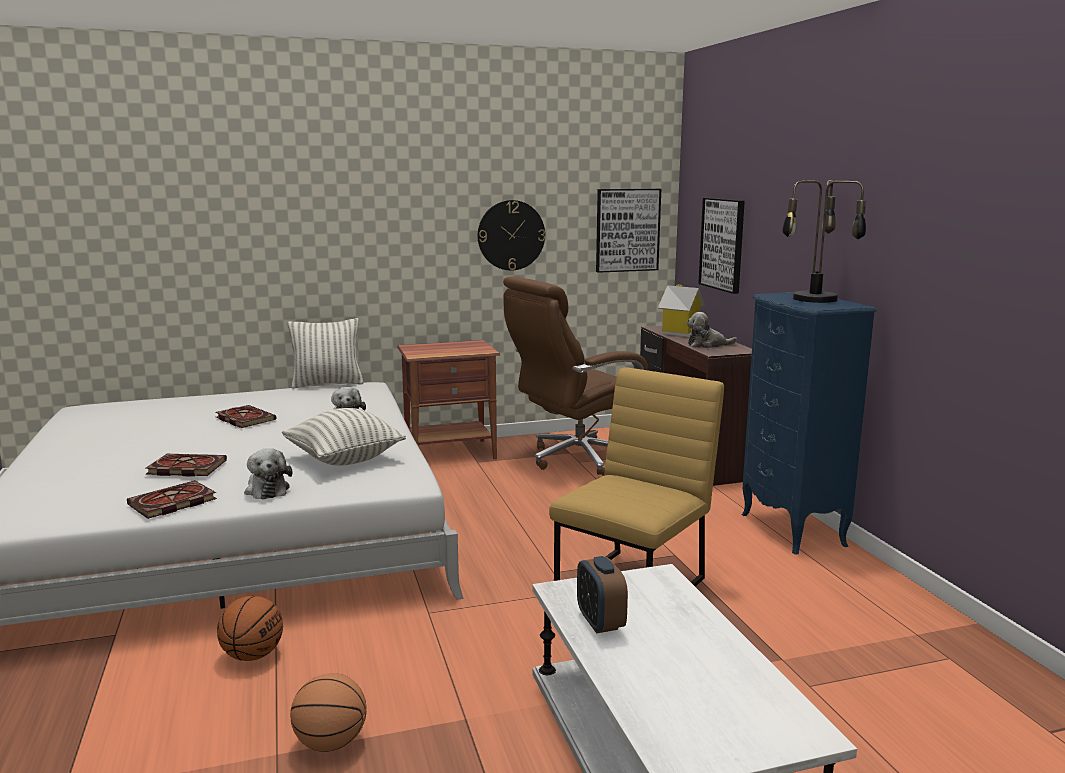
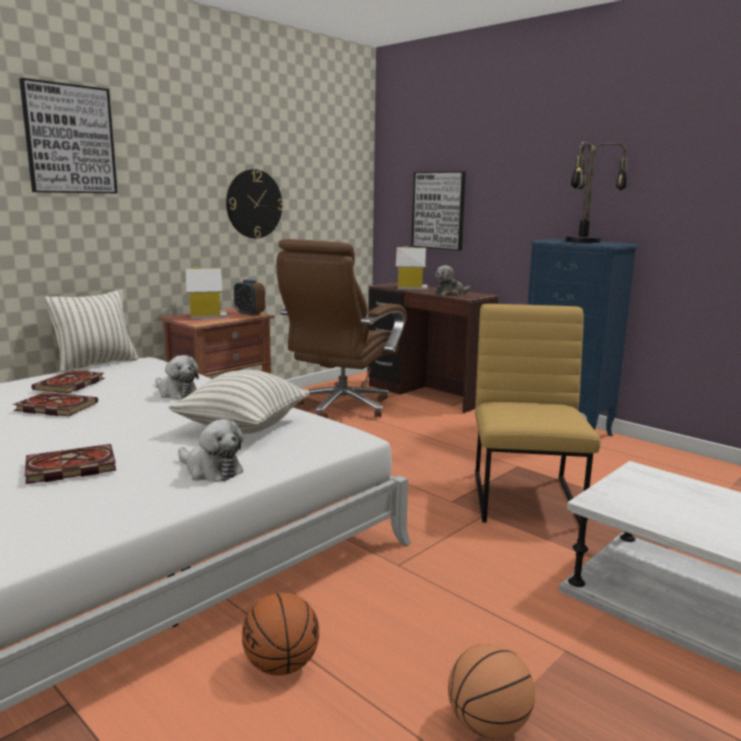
camera: 30 degrees left, 0 degrees up
(171, 503) = (116, 509): book -> book (70, 385)
(439, 347) = (206, 315): none -> toy house
(600, 622) = (671, 518): alarm clock -> alarm clock (249, 313)
(627, 230) = (341, 202): picture -> picture (69, 139)

